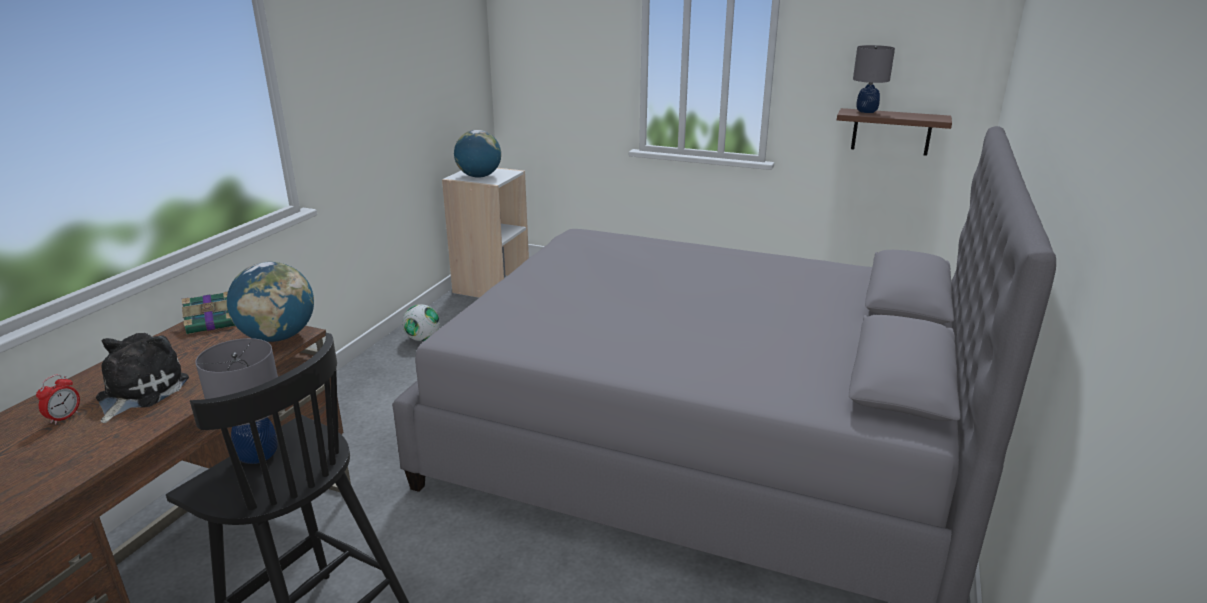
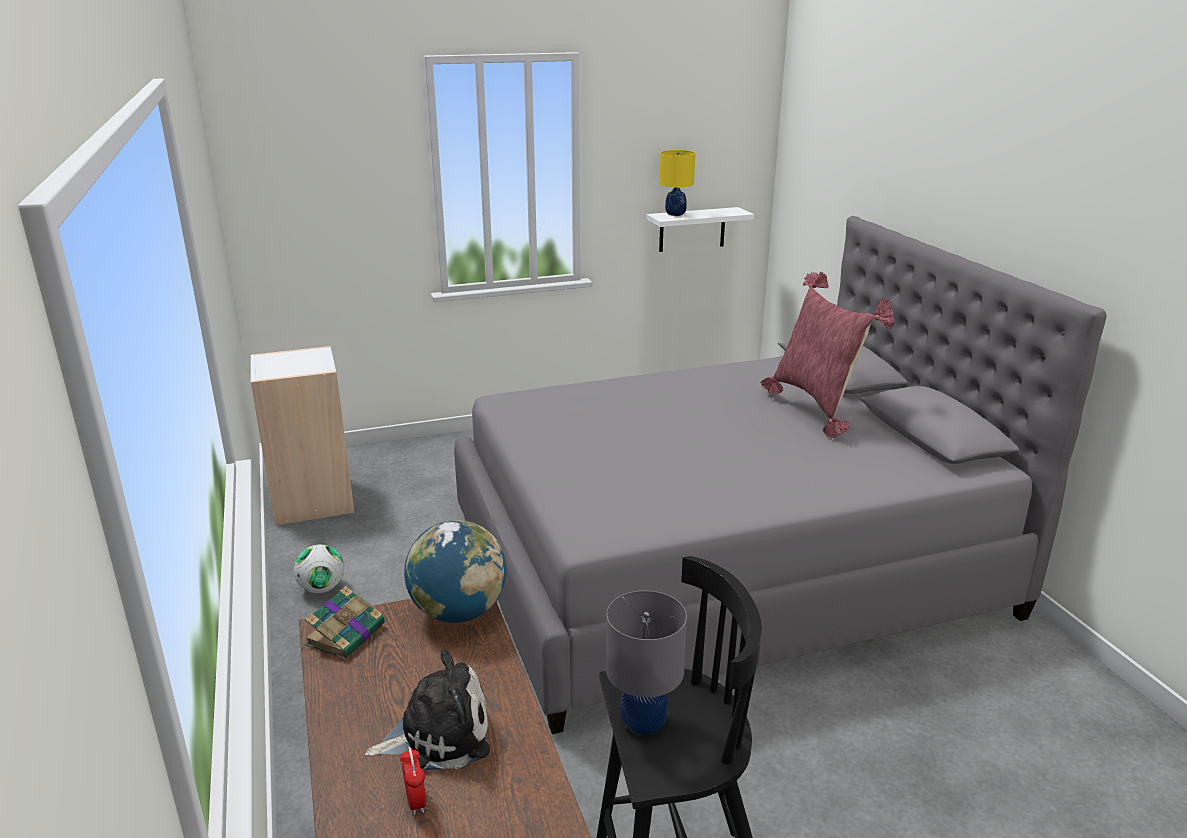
camera: 40 degrees left, 0 degrees up
(138, 392) = (438, 734): plush toy -> plush toy turned 105 degrees clockwise
(479, 176) = (292, 366): globe -> none
(815, 320) = (818, 413): none -> red pillow
(866, 111) = (674, 214): grey table lamp -> yellow table lamp
(891, 132) = (692, 229): brown shelf -> white shelf

